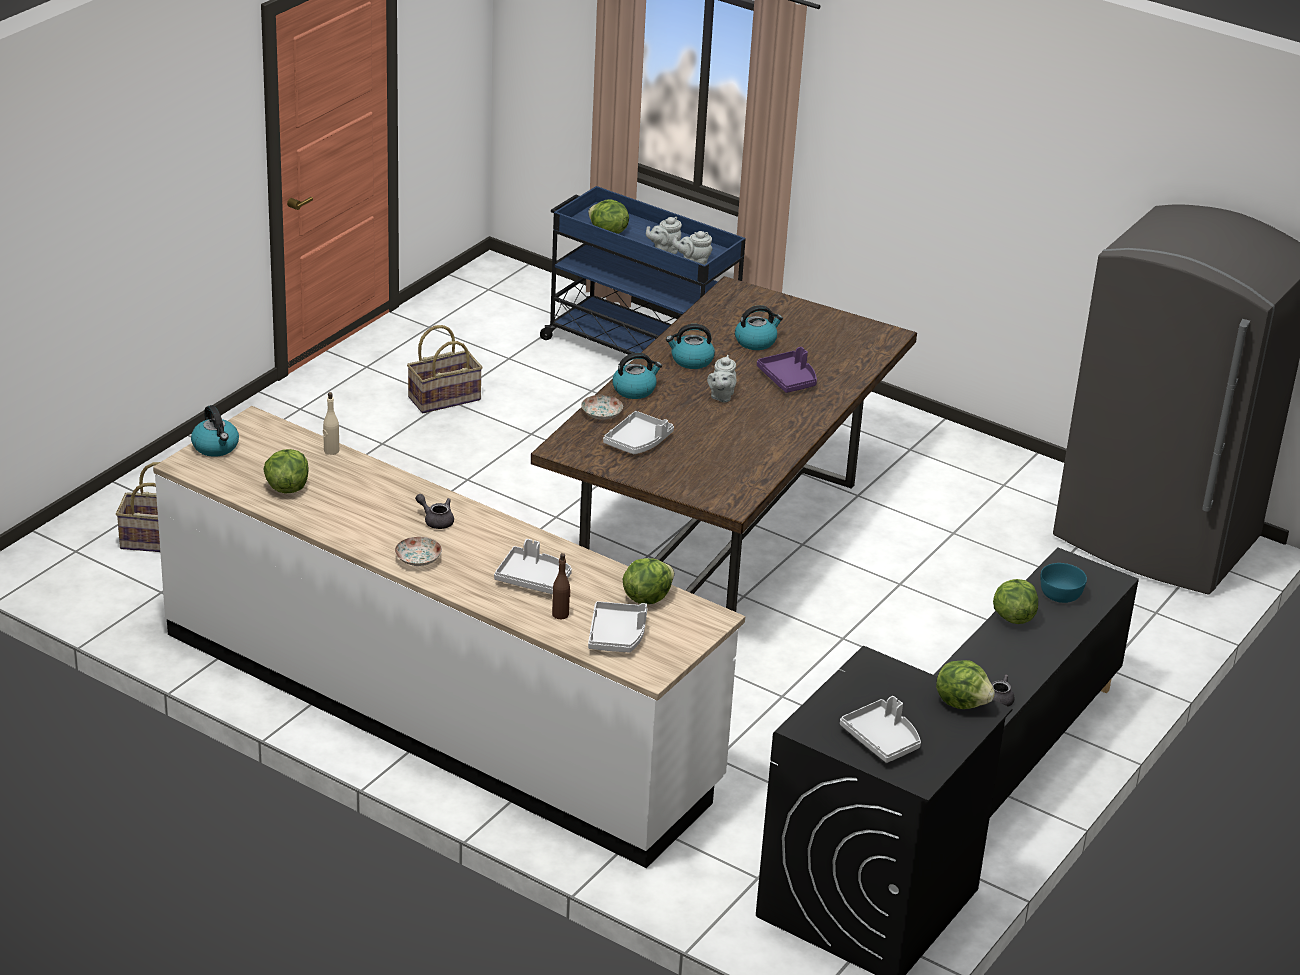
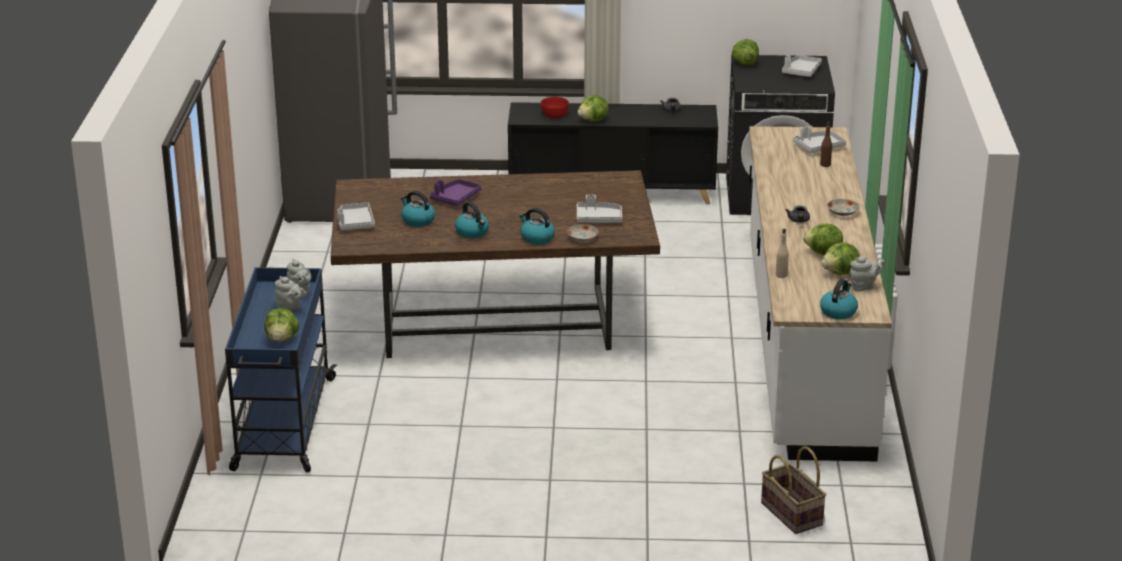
camera: 120 degrees left, 5 degrees down
(444, 398) = (452, 480): basket -> none
(533, 579) = (807, 180): grey tray -> grey tray (355, 223)
(646, 597) = (774, 150): lettuce -> lettuce (823, 253)
(721, 396) = (506, 211): grey teapot -> grey teapot (863, 287)
(1061, 594) = (554, 115): turquoise bowl -> red bowl

